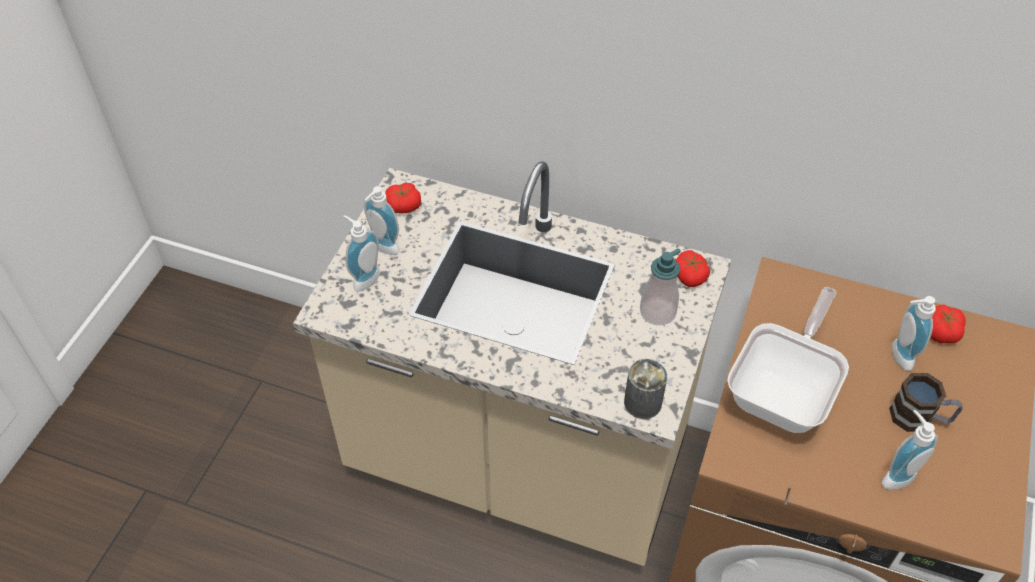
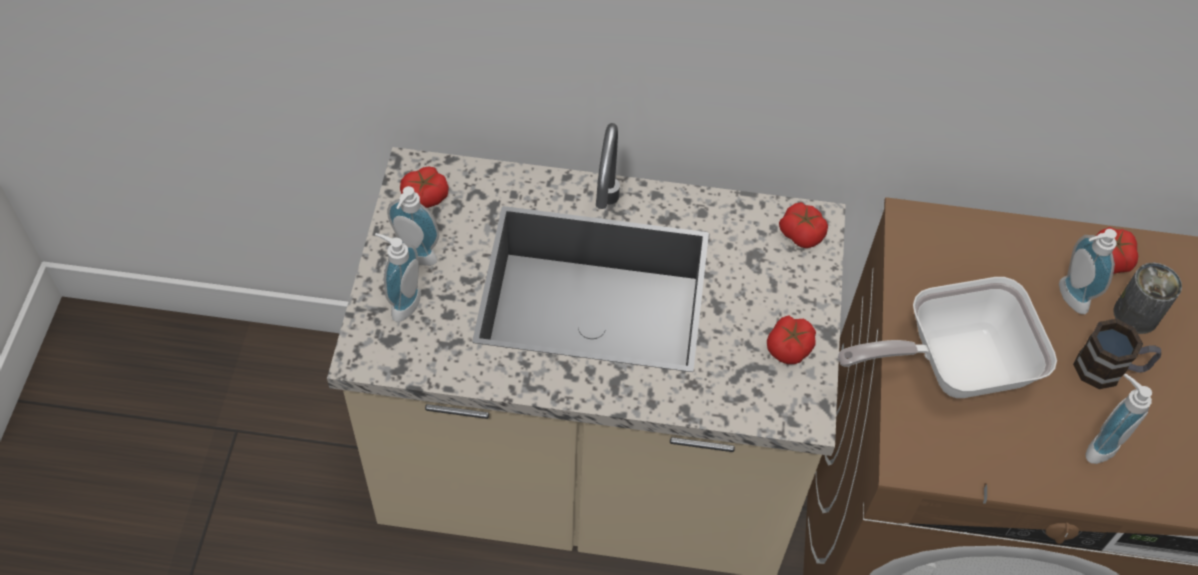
camera: 15 degrees left, 5 degrees up
(642, 403) = (786, 406): can -> can (1136, 314)
(657, 312) = (775, 286): soap dispenser -> none
(657, 359) = (789, 347): none -> tomato
(784, 392) = (952, 365): frying pan -> frying pan turned 120 degrees counterclockwise

